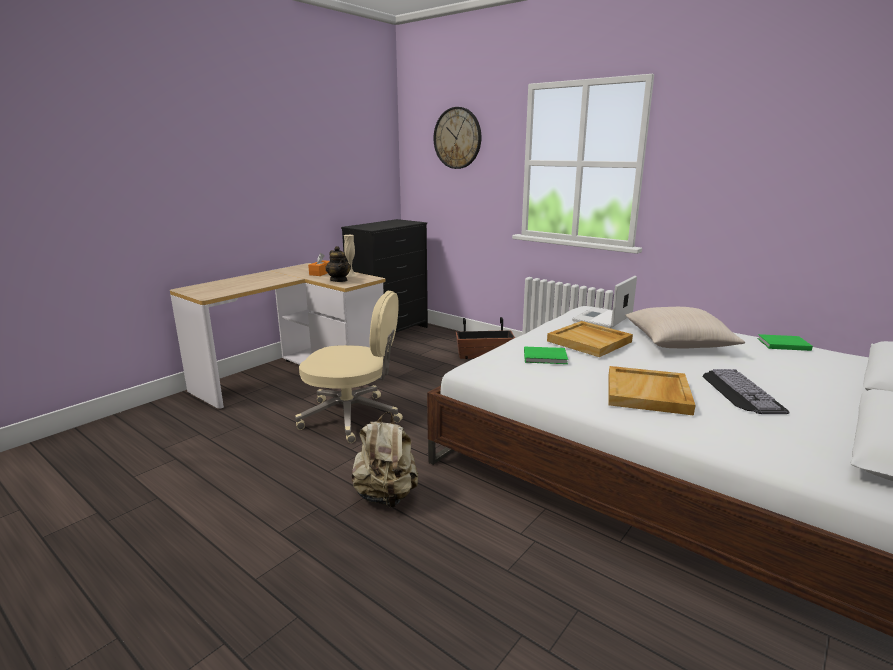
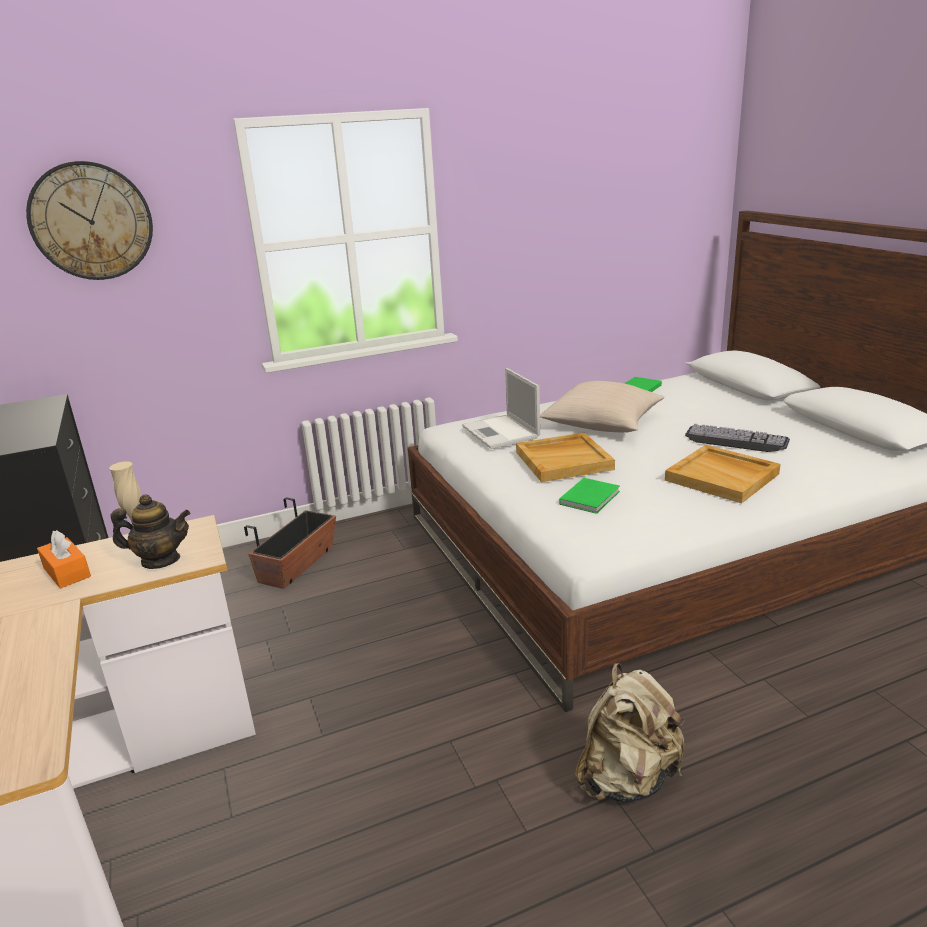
camera: 60 degrees left, 5 degrees up
(352, 417) = (370, 760): beige office chair -> none

